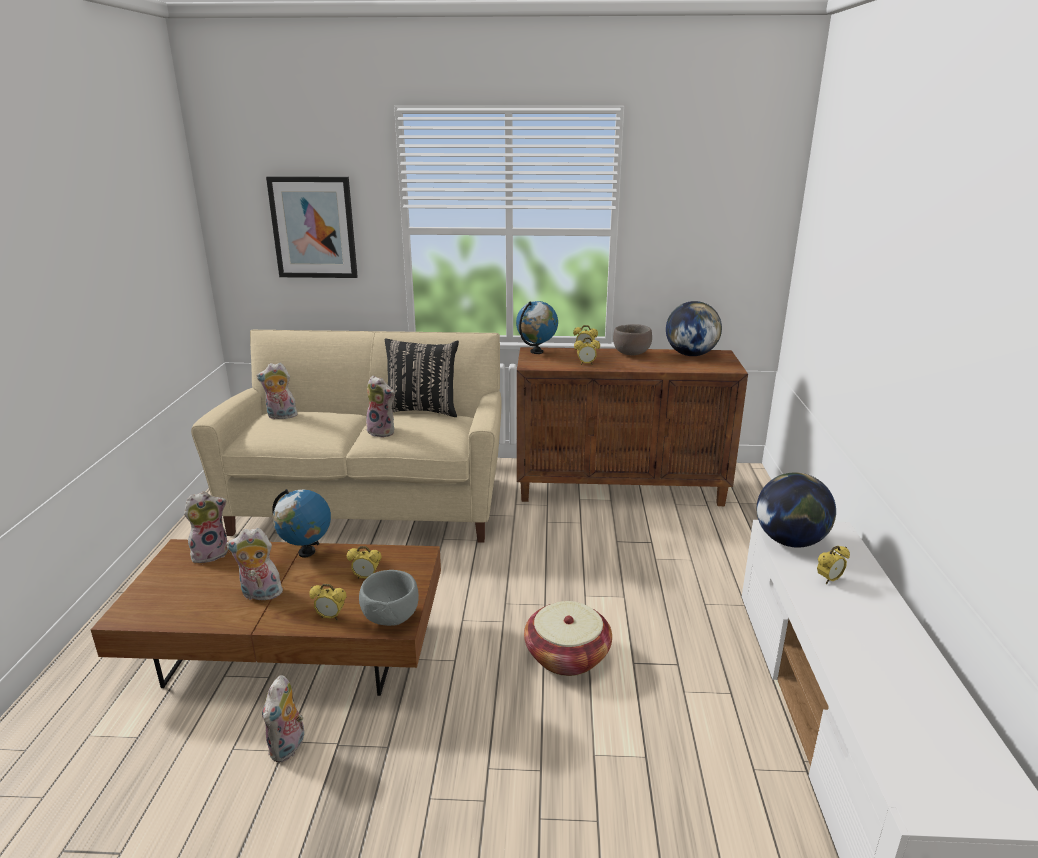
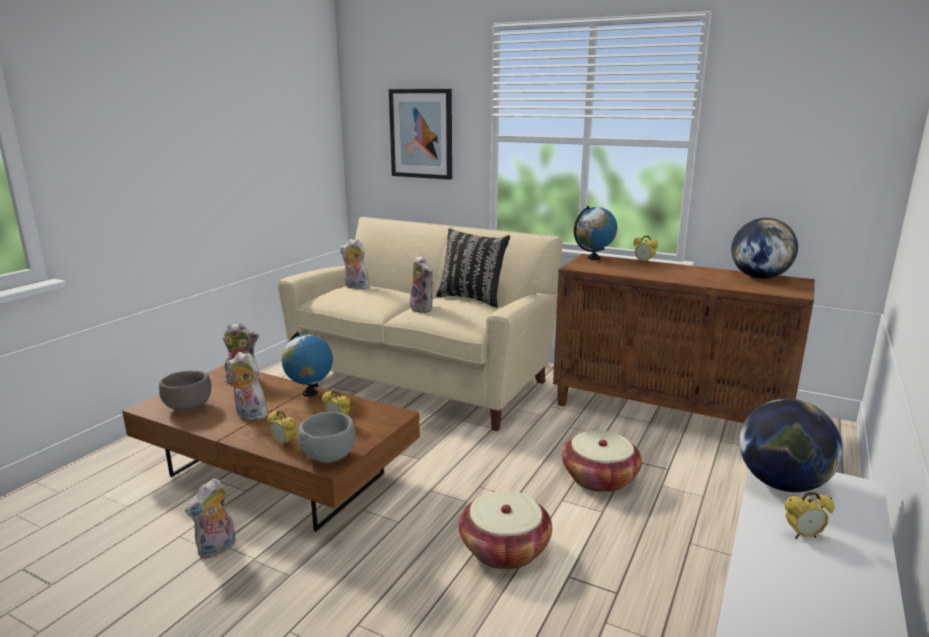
camera: 25 degrees right, 5 degrees down
(586, 364) = (633, 272): alarm clock -> none
(602, 566) = (599, 478): none -> basket
(631, 354) = (691, 270): brown bowl -> brown bowl (189, 408)

